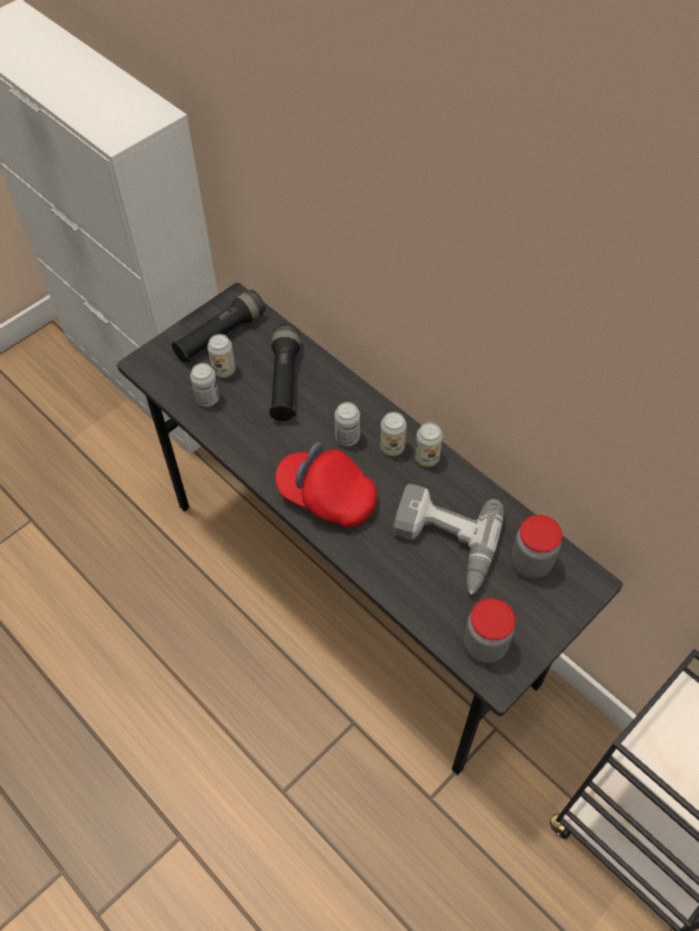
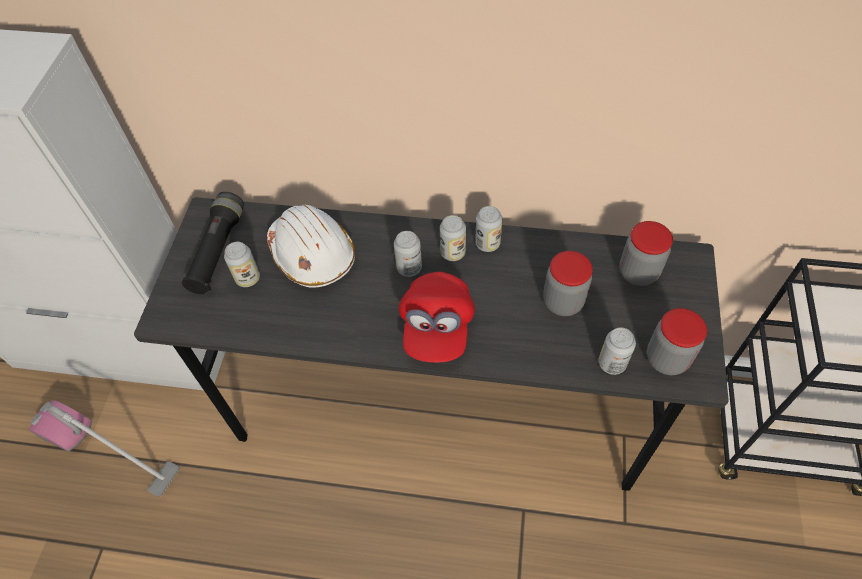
camera: 35 degrees left, 0 degrees up
(85, 450) = (107, 451): none -> vacuum cleaner
(207, 399) = (254, 312): can -> can (612, 363)
(285, 381) = (312, 254): black flashlight -> white hard hat
(326, 497) = (437, 327): red cap -> red cap turned 75 degrees counterclockwise
(443, 544) = (563, 302): power drill -> jar

